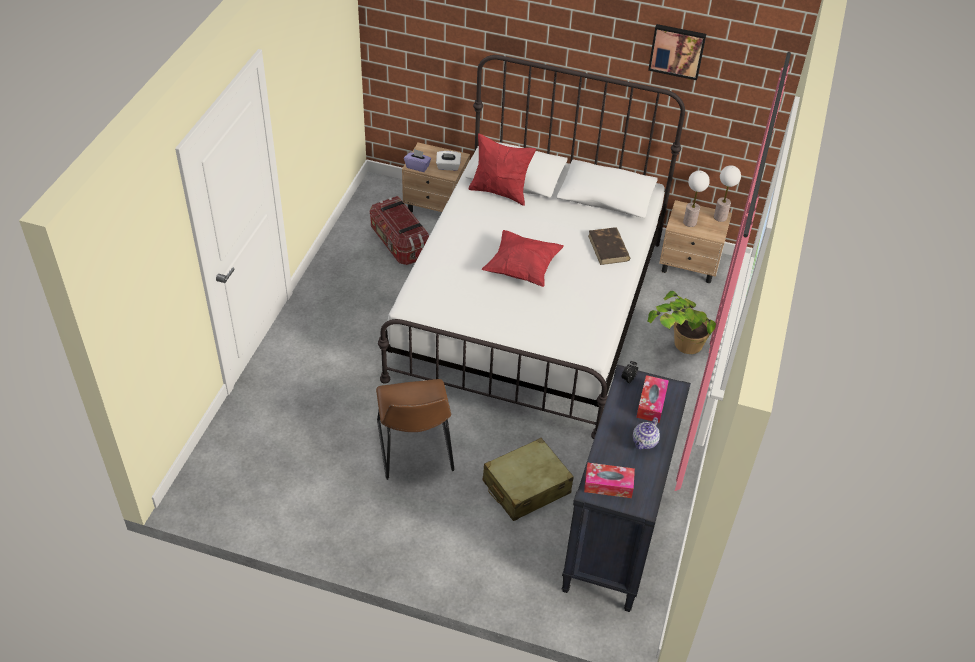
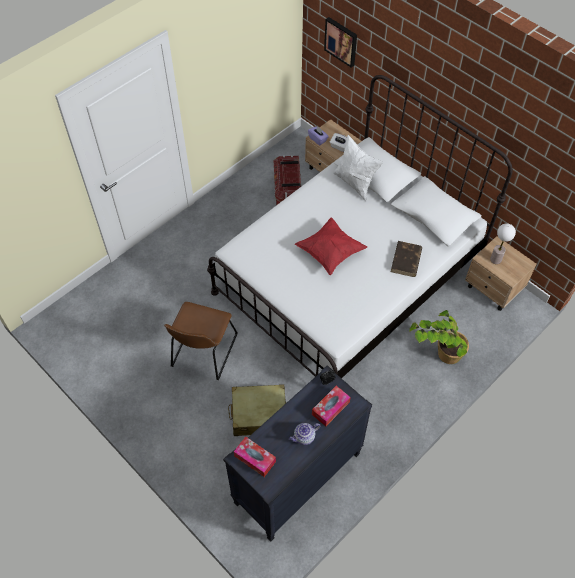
camera: 30 degrees right, 10 degrees up
(500, 192) = (355, 183): red pillow -> white pillow
(677, 50) = (516, 122): picture -> picture (341, 41)
(720, 217) = (524, 264): table lamp -> none

